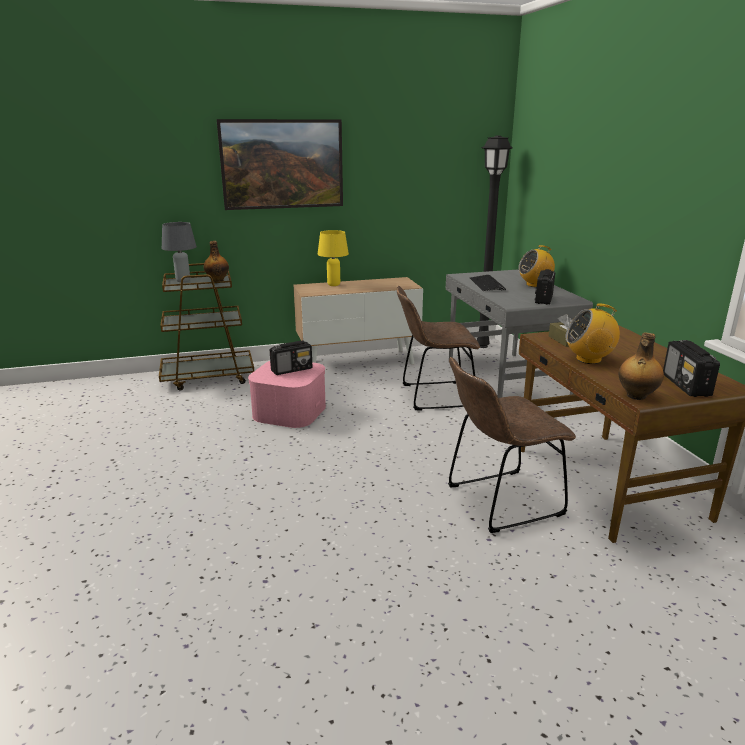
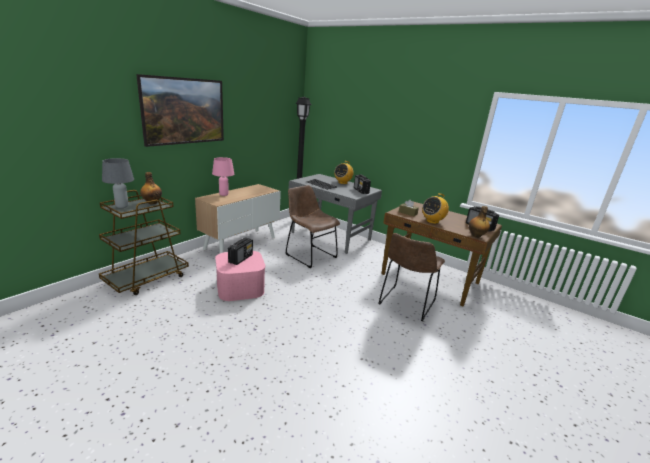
camera: 40 degrees left, 0 degrees up
(334, 285) = (224, 194): yellow table lamp -> pink table lamp
(433, 396) = (309, 255): brown chair -> brown chair turned 90 degrees clockwise

